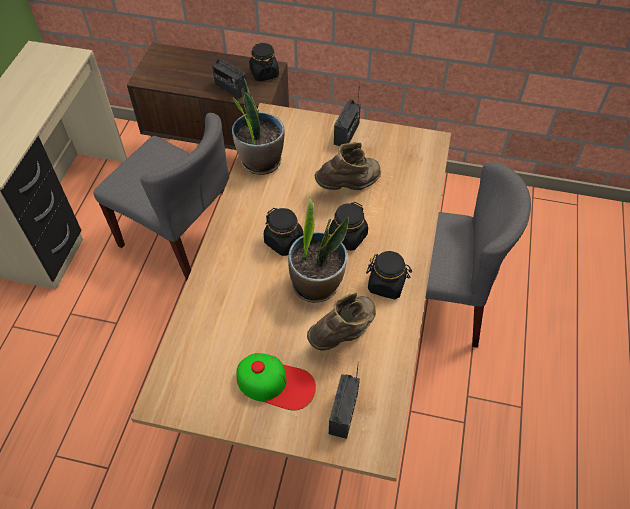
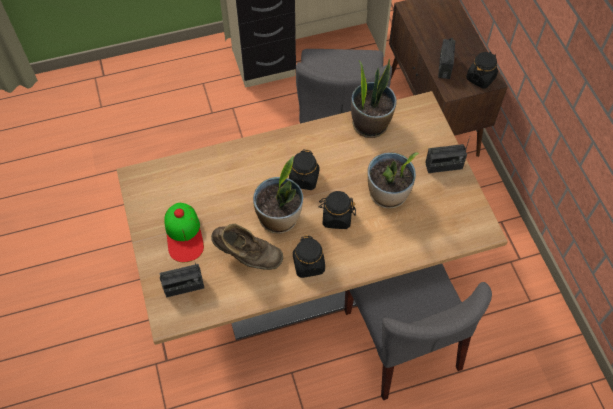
camera: 60 degrees right, 5 degrees up
(349, 186) = (388, 195): brown boot -> potted plant

